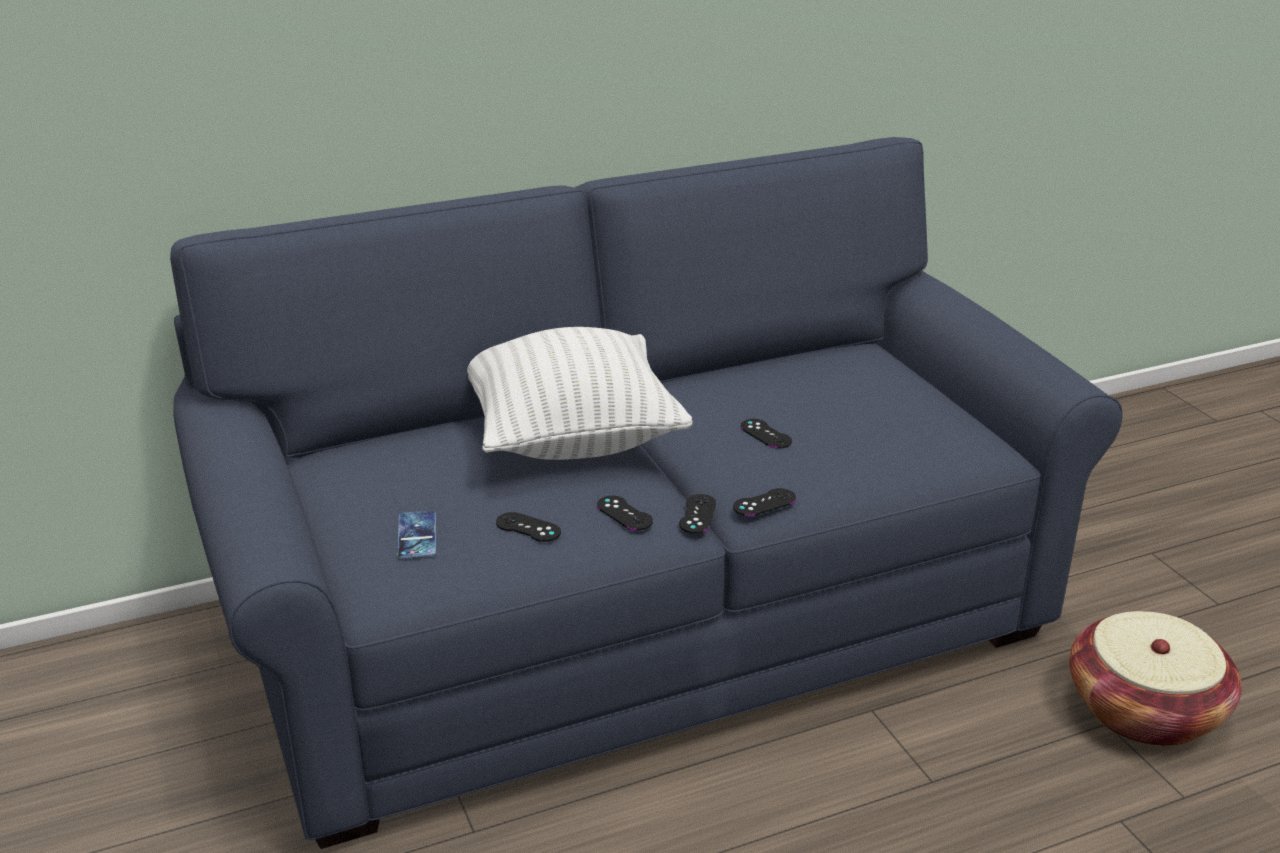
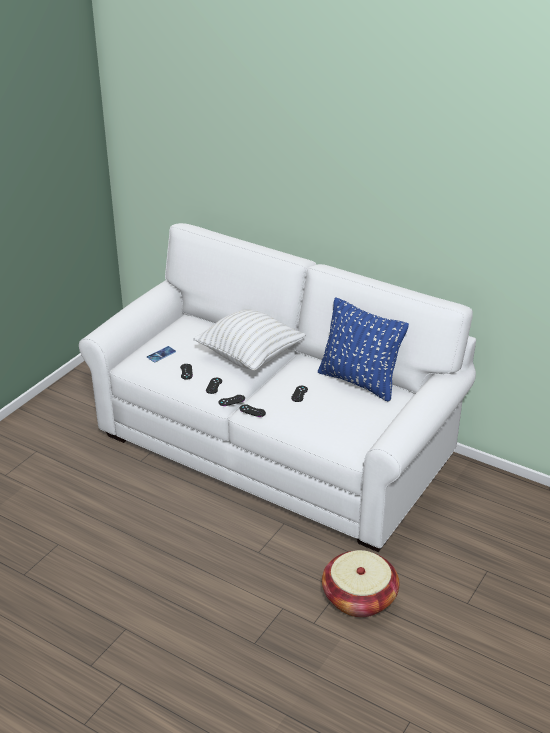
camera: 55 degrees right, 5 degrees up
(641, 624) = (275, 448): blue sofa -> white sofa
(792, 369) = (359, 381): none -> blue pillow

